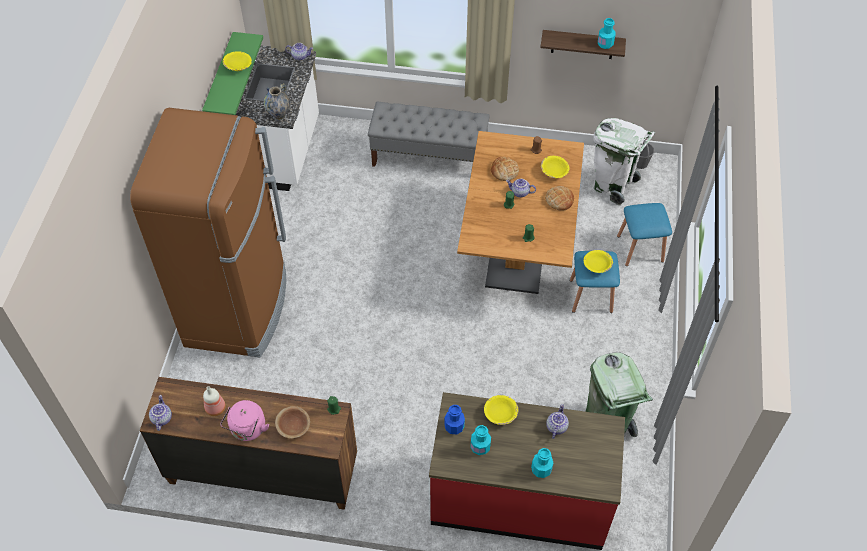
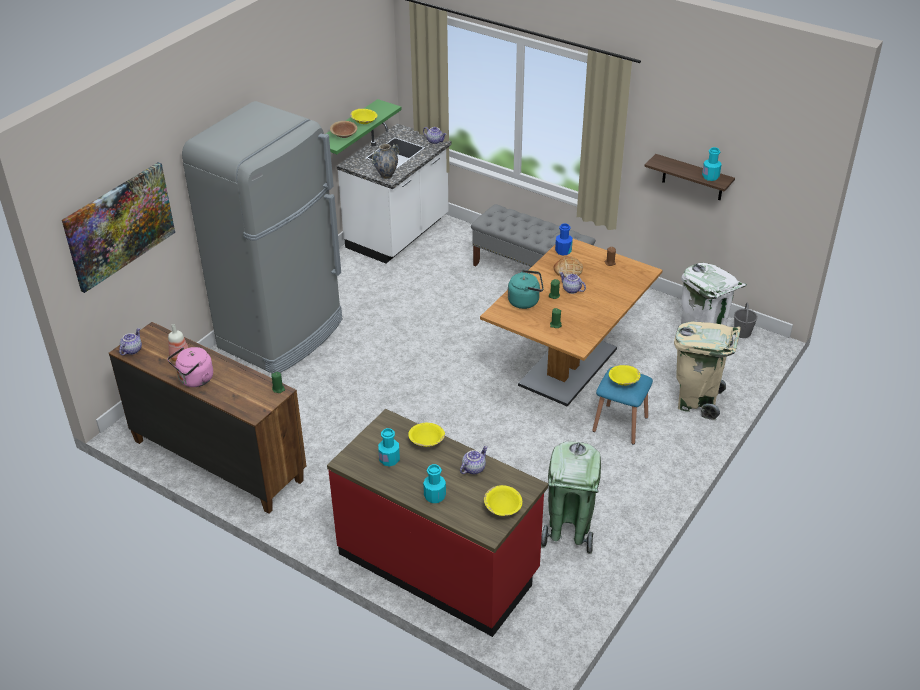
camera: 25 degrees right, 15 degrees down
(103, 304) = (120, 225): none -> picture
(238, 308) = (282, 334): brown fridge -> grey fridge
(293, 426) = (234, 390): brown bowl -> brown bowl (344, 135)
(454, 426) = (376, 437): blue bottle -> blue bottle (563, 251)
(487, 220) = (525, 301): none -> turquoise kettle
(554, 172) = (616, 283): yellow bowl -> yellow bowl (503, 508)
(559, 200) = (606, 305): bread -> none
(640, 248) = (697, 401): blue stool -> beige trash can

